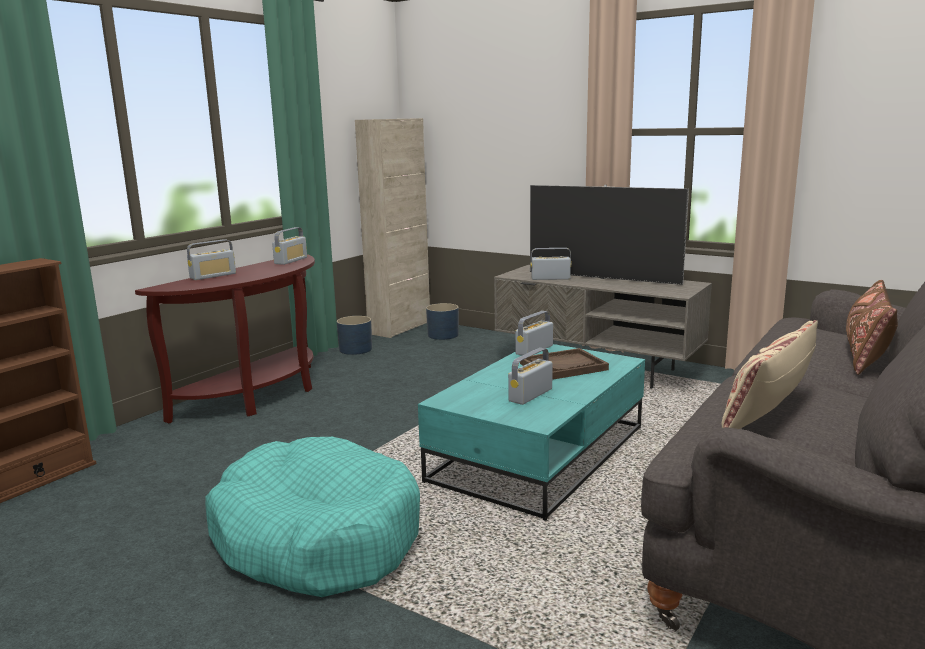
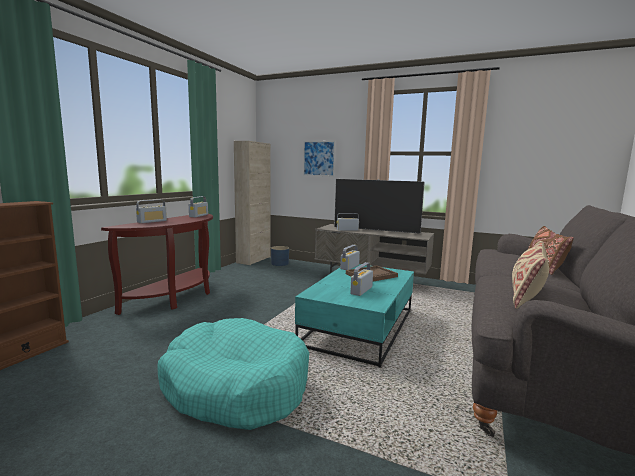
camera: 10 degrees left, 5 degrees down
(355, 349) = (230, 271): blue planter -> none
(508, 143) = (319, 158): none -> picture

